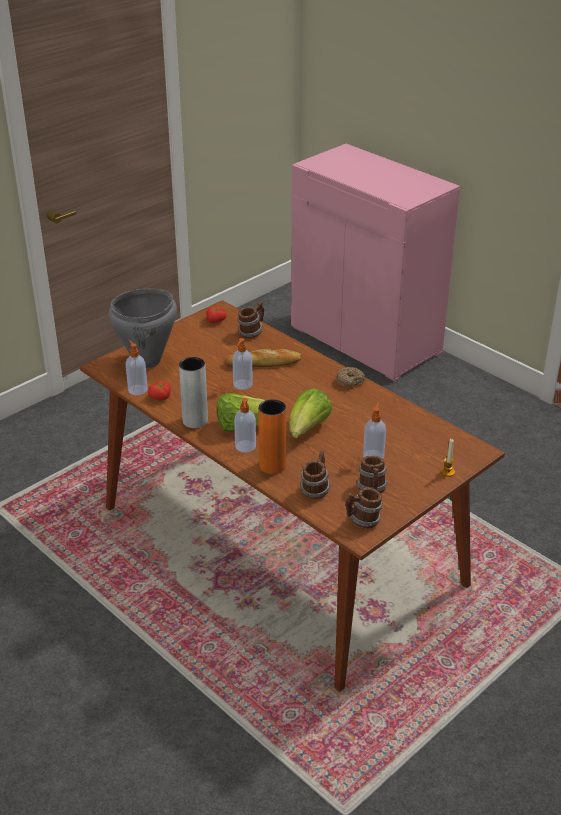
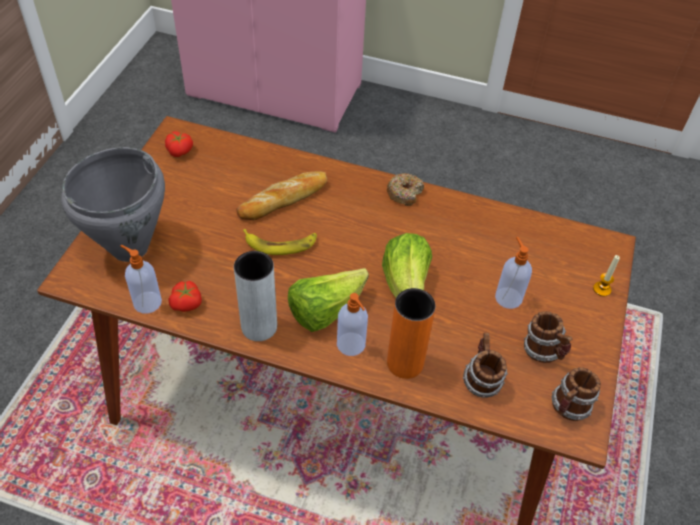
camera: 30 degrees left, 15 degrees up
(242, 385) = (281, 243): soap dispenser -> banana
(251, 332) = (237, 156): mug -> none

